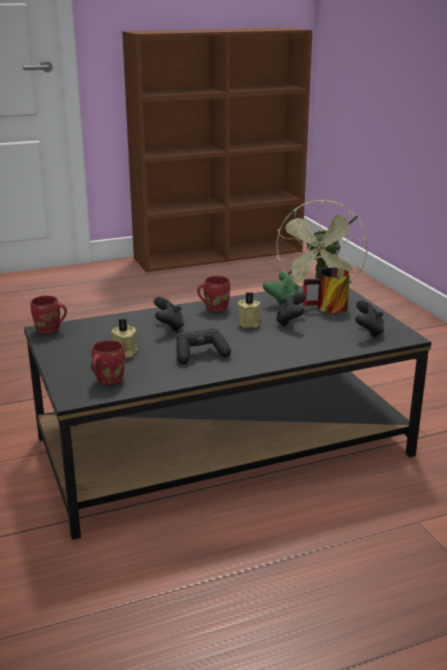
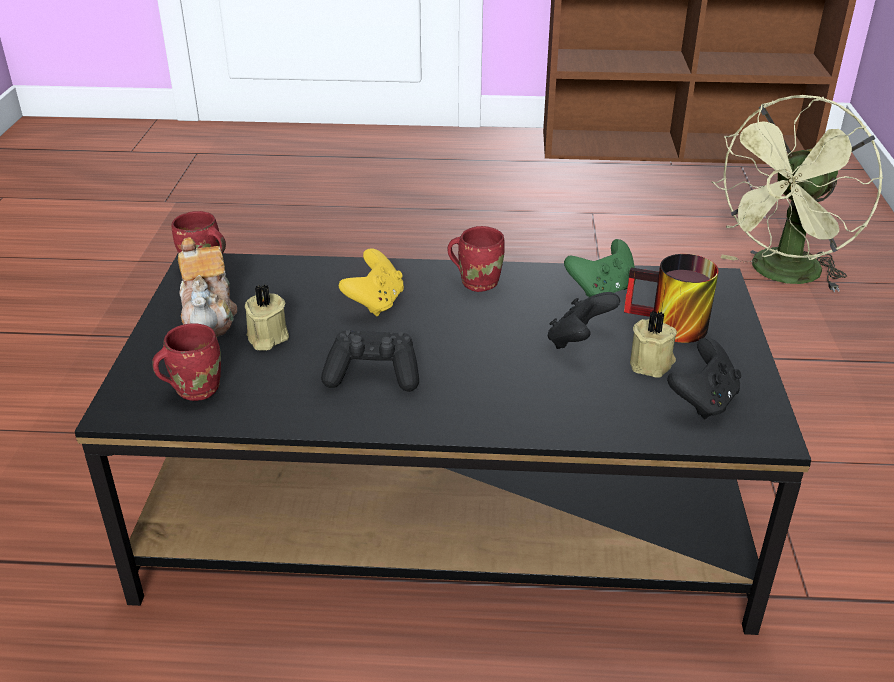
camera: 25 degrees right, 10 degrees up
(80, 350) = (209, 317): none -> teapot
(169, 327) = (375, 303): black game controller -> yellow game controller
(250, 322) = (509, 326): beige candle -> beige candle (652, 364)

